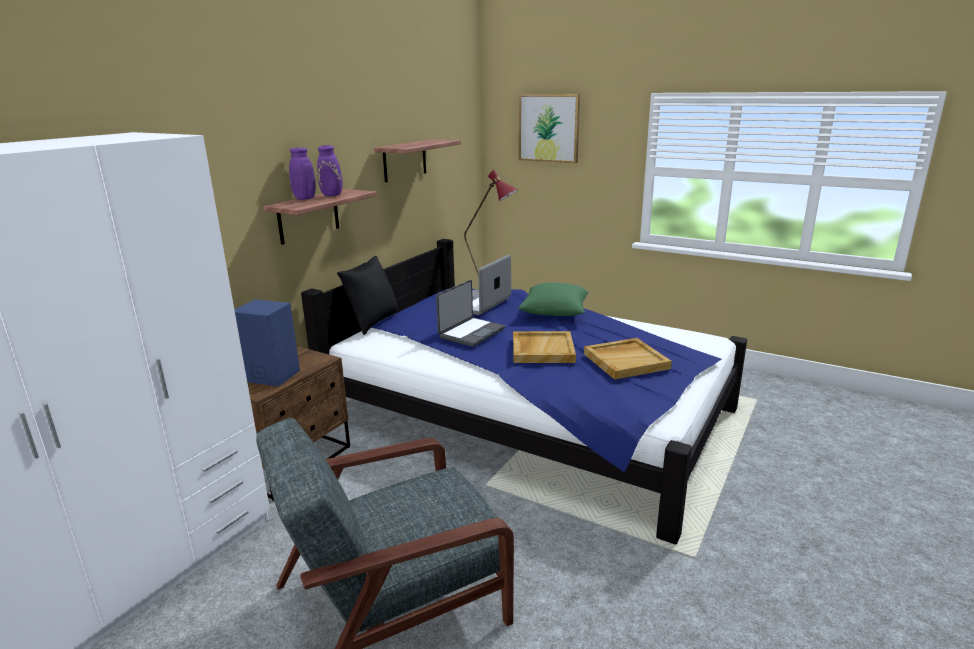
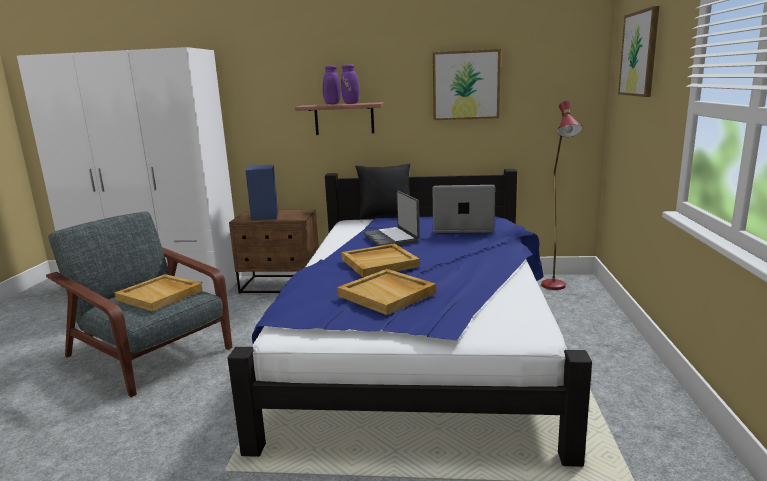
camera: 65 degrees right, 5 degrees down
(404, 160) = (466, 85): shelf -> picture
(426, 501) = (160, 295): none -> beige tray
(471, 332) = (391, 238): laptop -> laptop turned 60 degrees clockwise
(555, 313) = (486, 253): green pillow -> none

